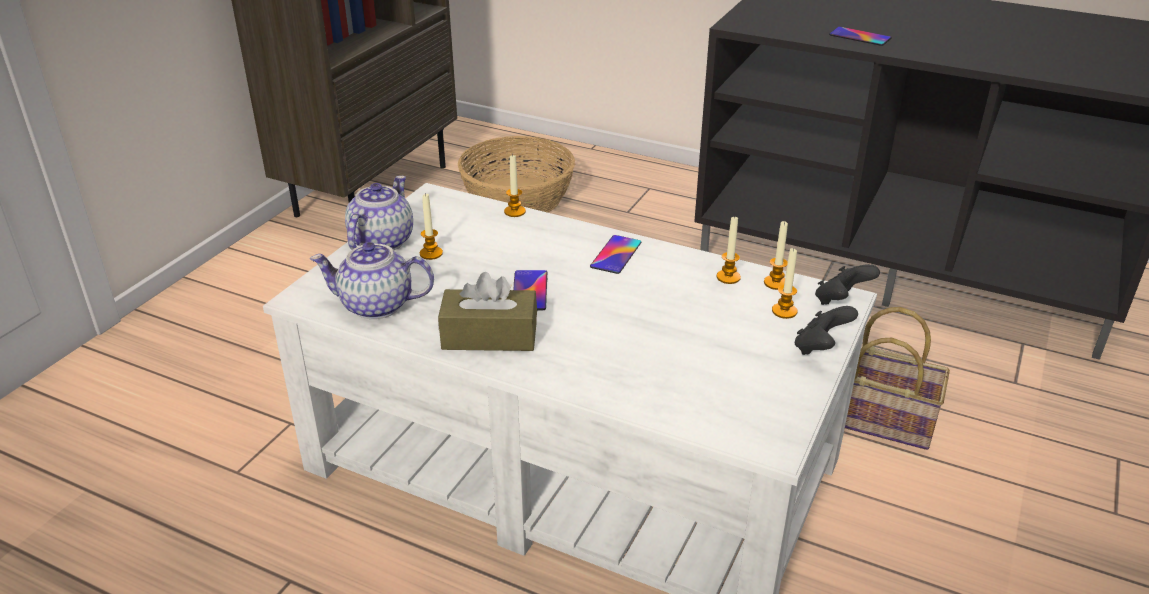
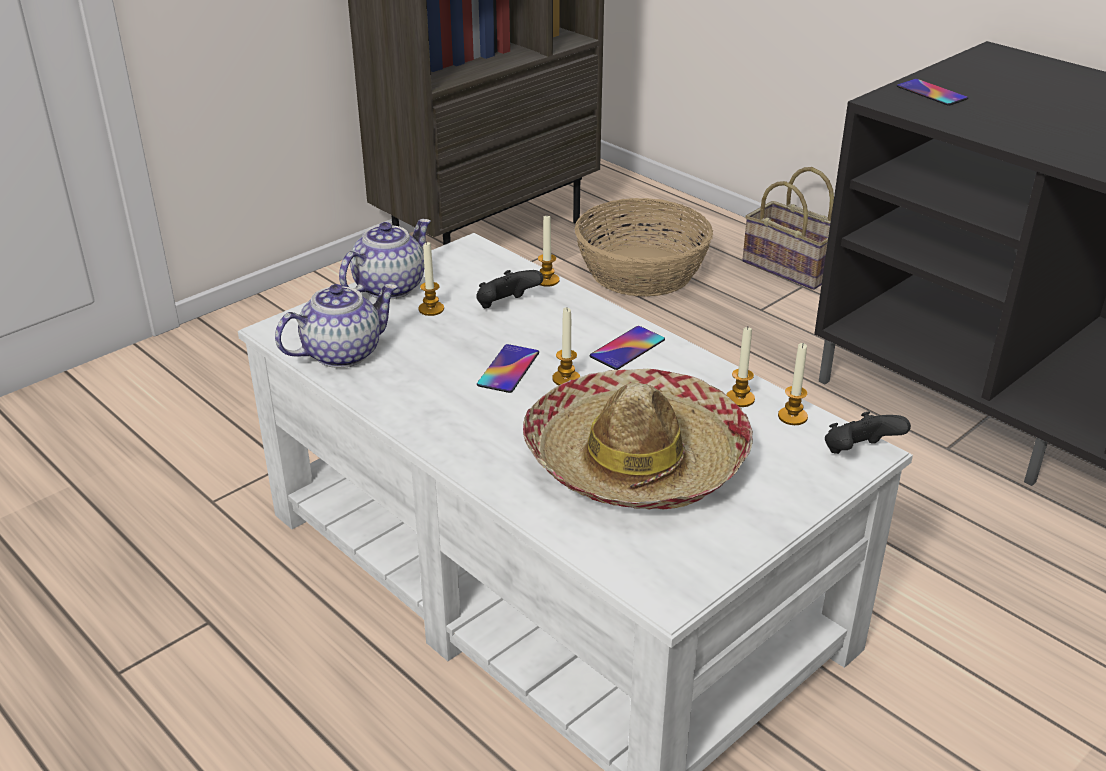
camera: 20 degrees right, 0 degrees up
(375, 305) = (342, 353): teapot -> teapot turned 120 degrees clockwise
(489, 336) = (436, 408): brown tissue box -> none
(681, 342) = (636, 460): none -> hat
(784, 311) = (781, 451): candle -> candle (566, 379)
(820, 348) = (796, 502): black game controller -> black game controller (506, 307)
(860, 37) = (1033, 136): phone -> phone (931, 93)
(882, 419) = (946, 618): basket -> basket (793, 268)

